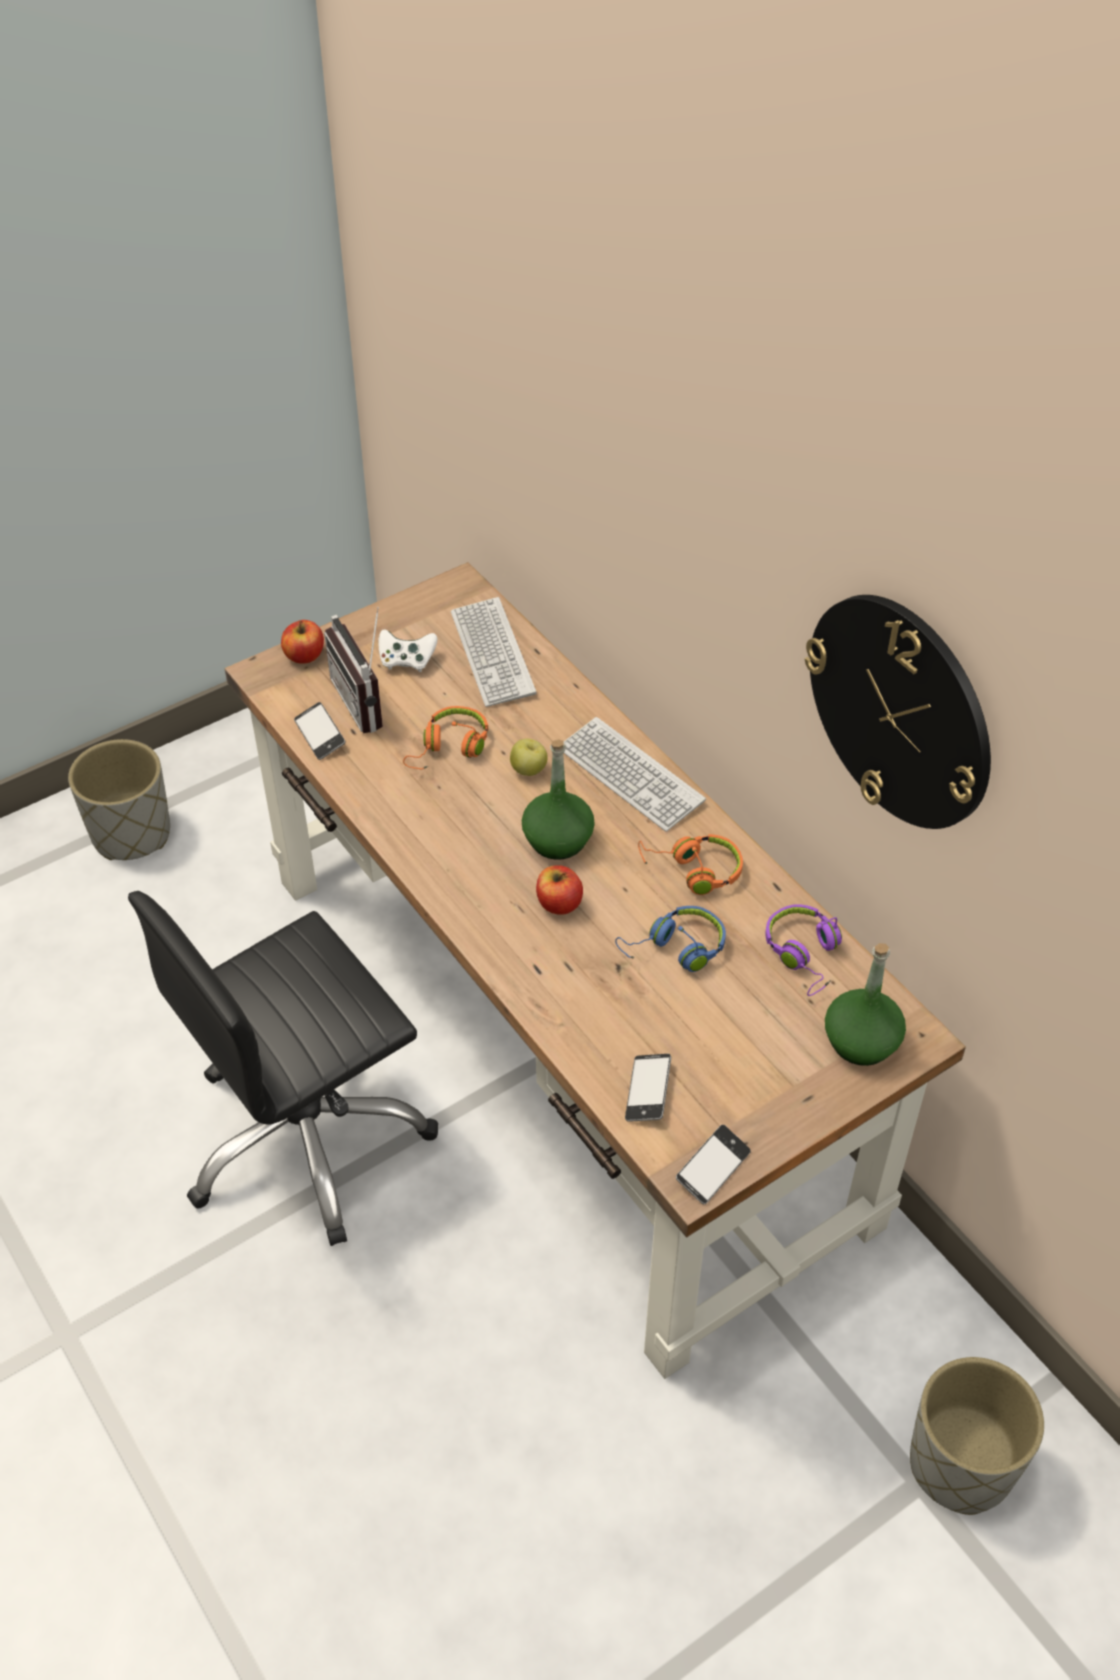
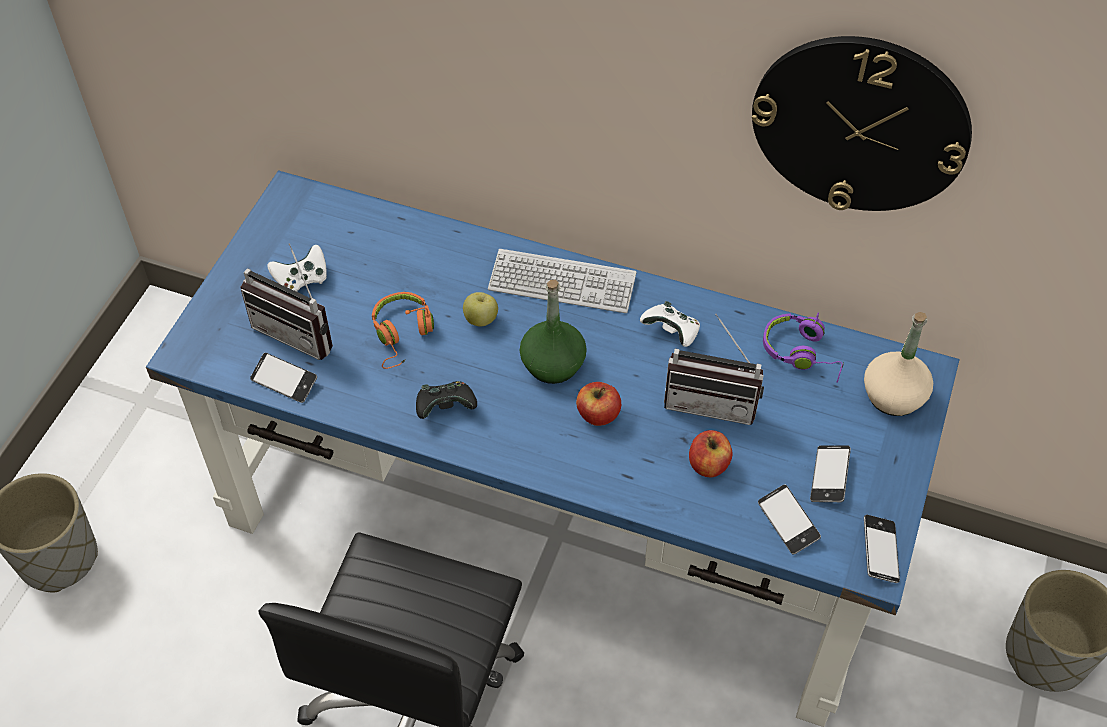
camera: 35 degrees left, 5 degrees up
(304, 655) = (209, 319): apple -> apple (708, 464)
(432, 826) = (446, 408): none -> black game controller
(492, 654) = (367, 238): keyboard -> none
(563, 1043) = (556, 524): brown desk -> blue desk
(675, 949) = (712, 401): blue headphones -> radio
(693, 870) = (672, 333): orange headphones -> white game controller
(726, 1076) = (829, 477): none -> phone
(860, 1041) = (893, 396): green bottle -> beige bottle

